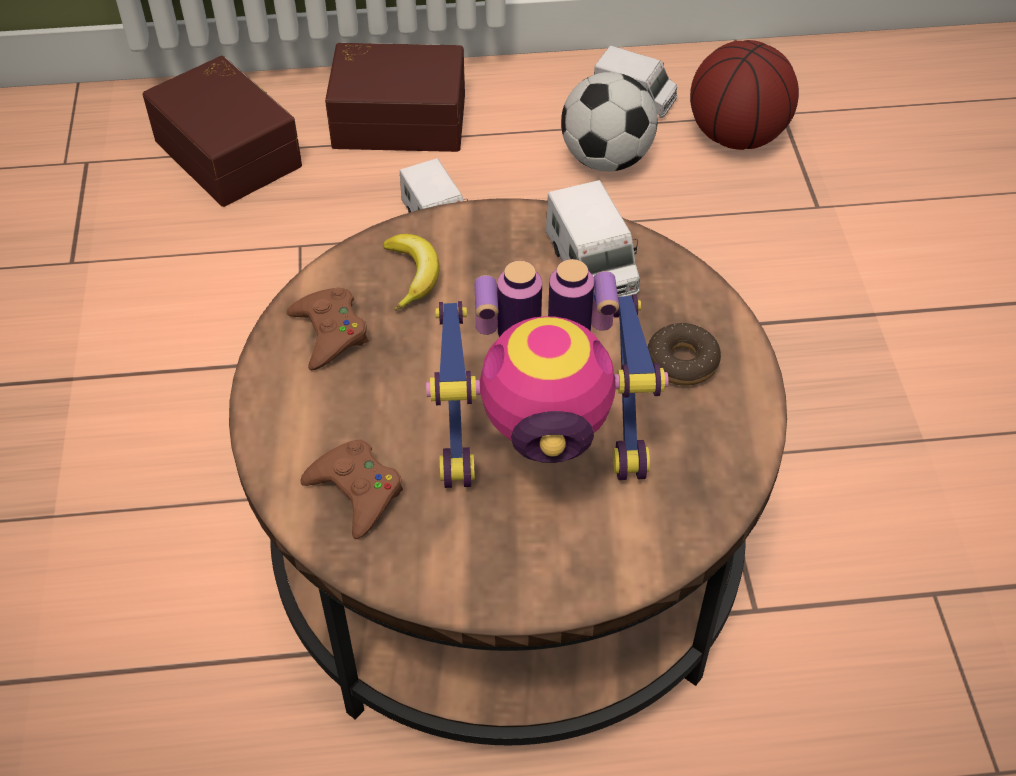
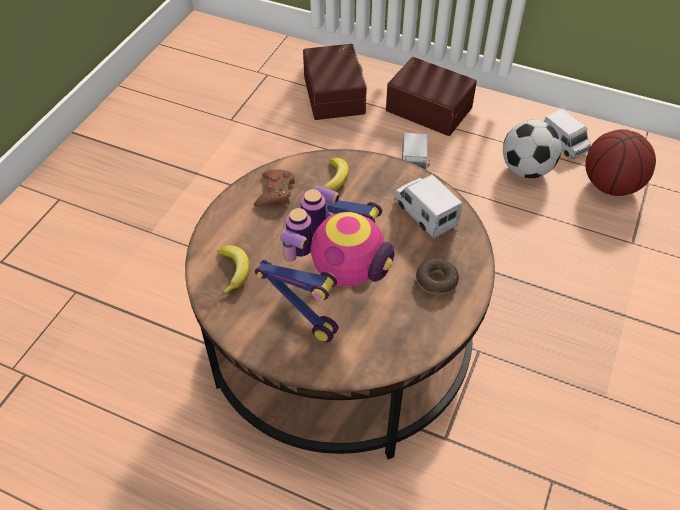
camera: 30 degrees right, 0 degrees up
(356, 492) = (234, 271): brown game controller -> banana
(543, 451) = (333, 293): toy robot -> toy robot turned 90 degrees counterclockwise
(591, 267) = (425, 213): toy truck -> toy truck turned 135 degrees clockwise

